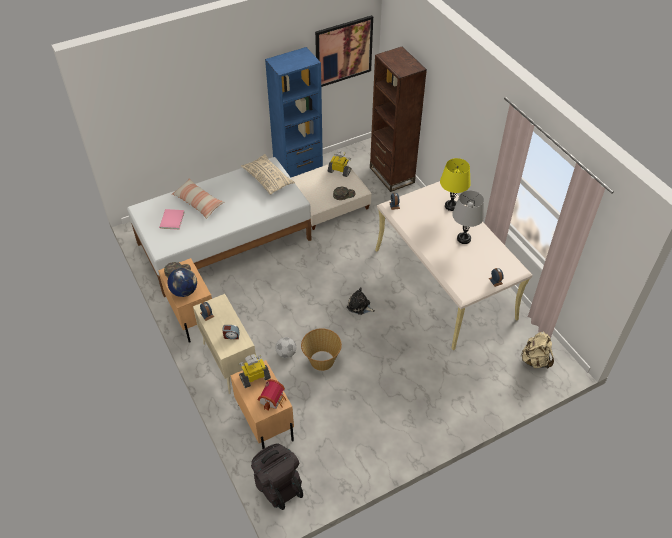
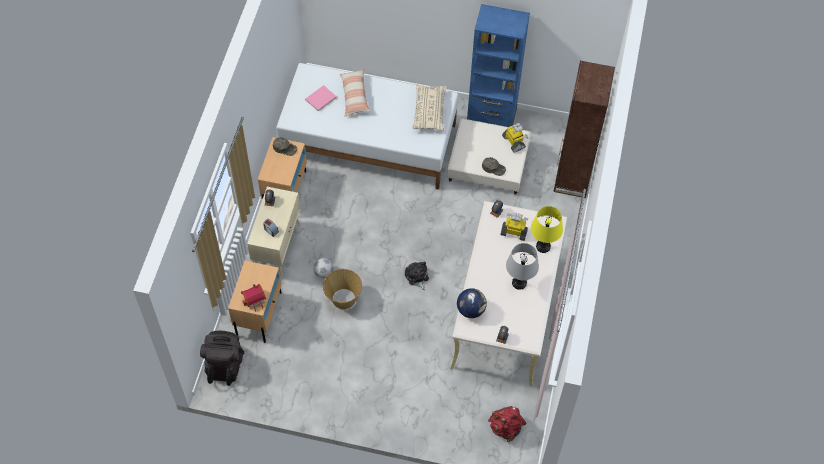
camera: 40 degrees right, 10 degrees up
(184, 291) = (274, 169): globe -> globe (471, 310)
(255, 377) = (259, 274): toy robot -> toy robot (514, 232)
(343, 51) = (574, 34): picture -> none
(535, 360) = (506, 428): beige backpack -> red backpack

